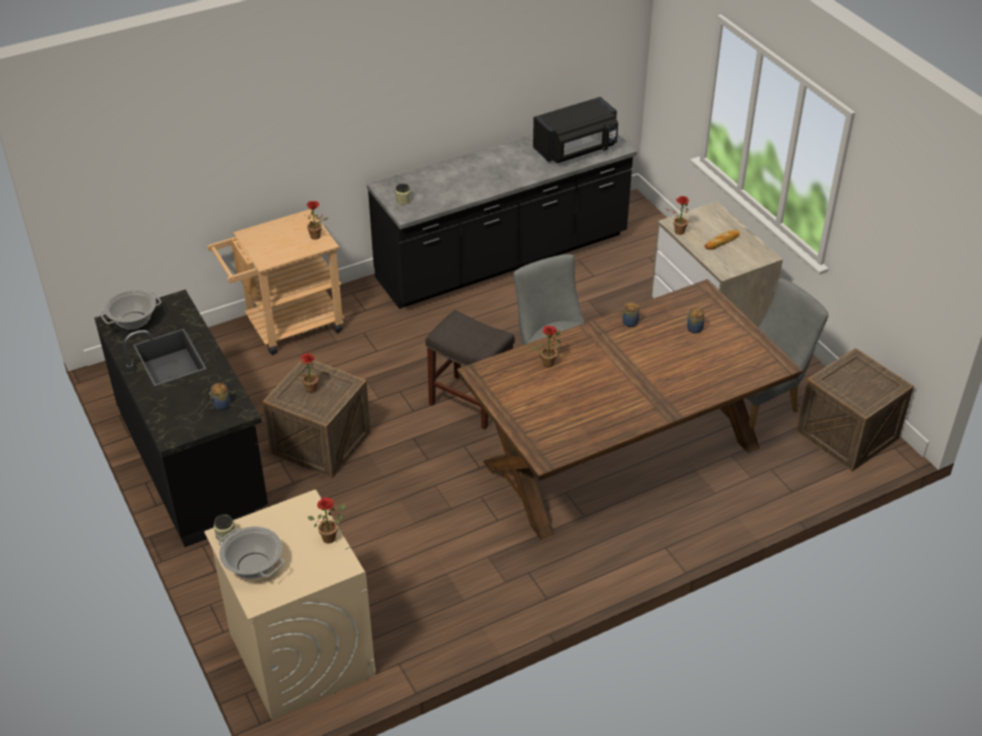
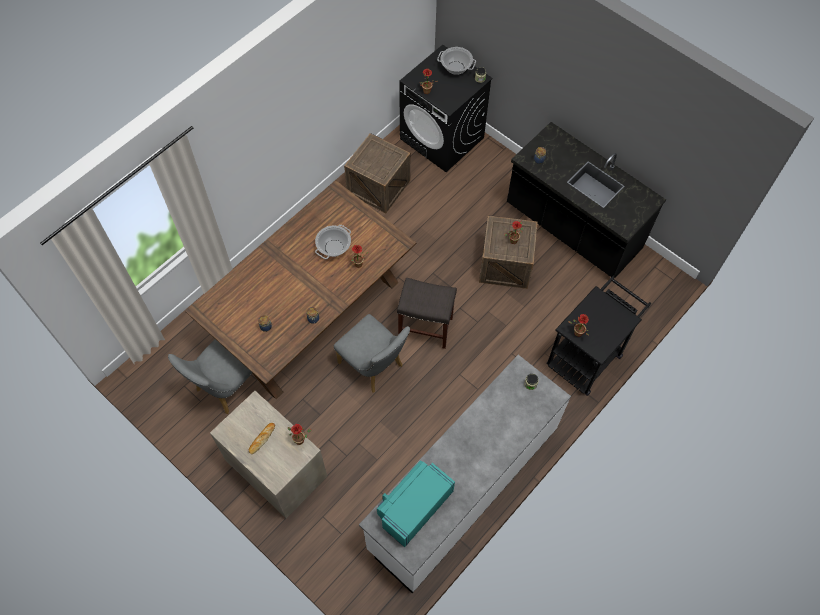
camera: 160 degrees right, 20 degrees up
(133, 320) = (639, 204): cooking pot -> cooking pot (334, 248)
(286, 327) = (588, 355): beige cart -> black cart
(301, 653) = (442, 138): beige washing machine -> black washing machine
(503, 259) = (462, 488): black counter -> white counter
(576, 150) = (414, 506): black microwave -> turquoise microwave
(847, 434) = (160, 379): crate -> crate (378, 187)

